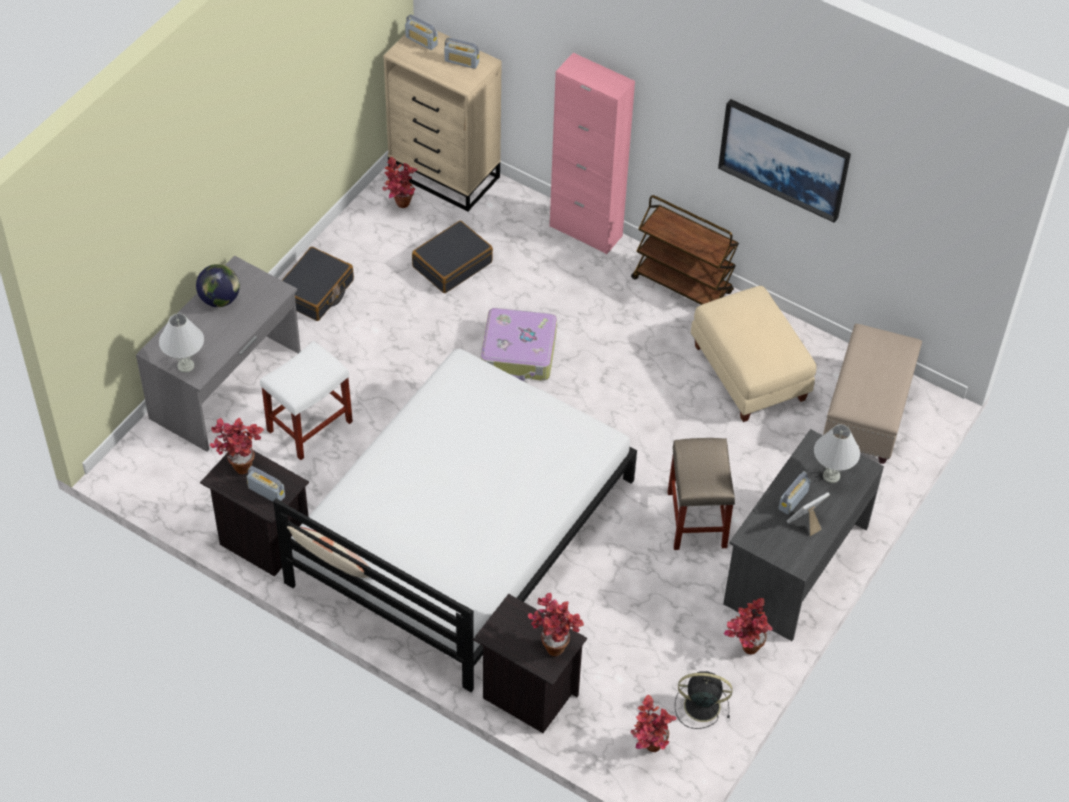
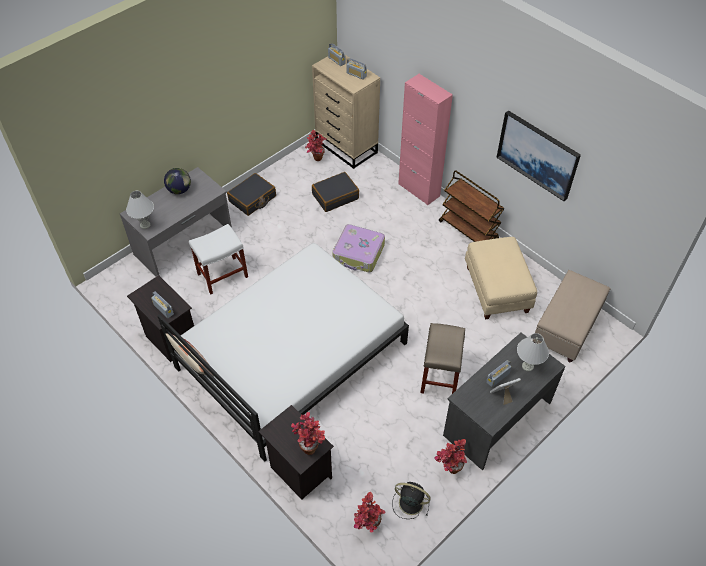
camera: 15 degrees right, 0 degrees up
(238, 464) = (153, 289): potted plant -> none

